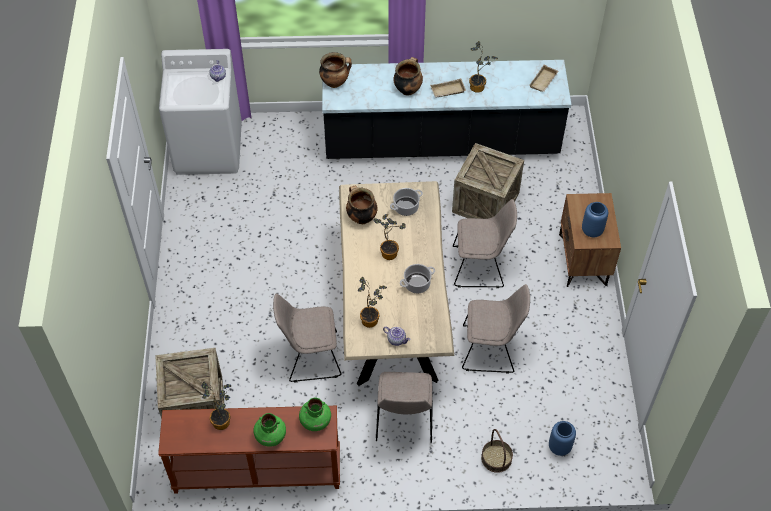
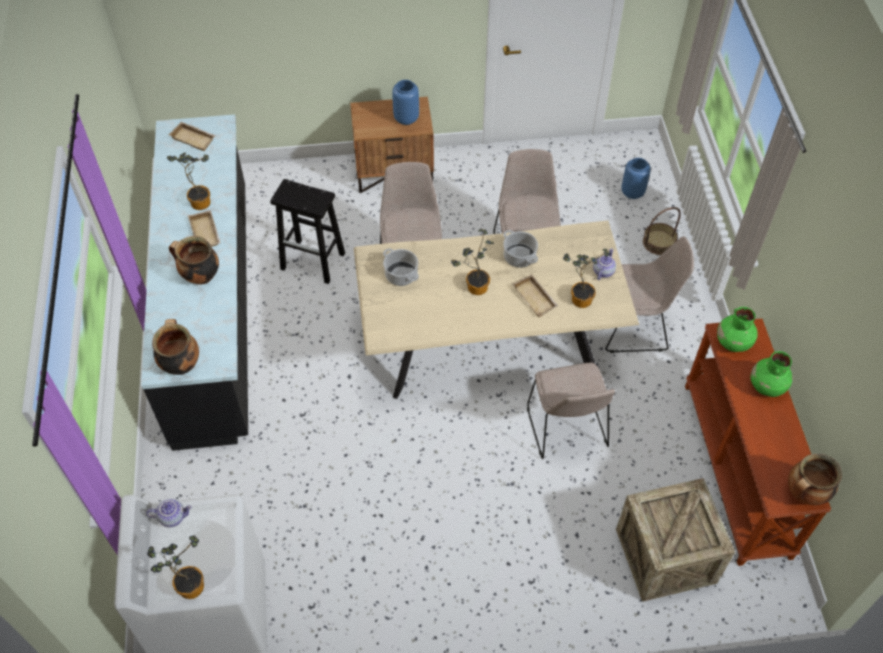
camera: 95 degrees left, 0 degrees up
(223, 420) = (761, 441): potted plant -> potted plant (188, 584)
(361, 217) = (422, 321): cooking pot -> cooking pot (805, 494)
(374, 290) = (536, 298): none -> beige tray
(485, 202) = (314, 261): crate -> black stool

